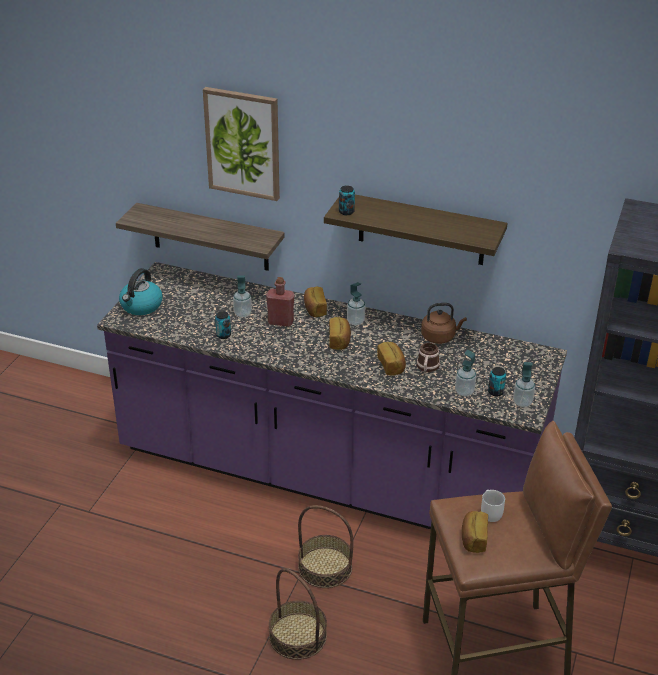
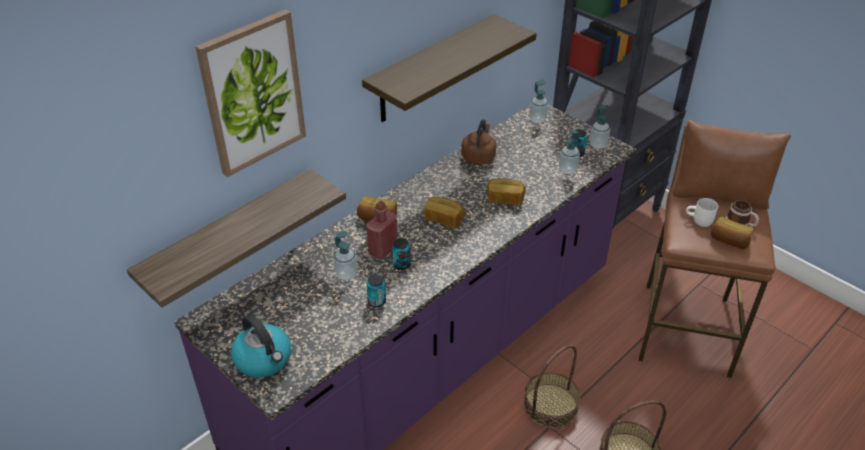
camera: 65 degrees left, 5 degrees up
(346, 212) = (407, 87): can -> can (401, 265)
(355, 321) = (419, 198): soap dispenser -> soap dispenser (537, 119)
(427, 368) = (521, 179): mug -> mug (740, 224)

